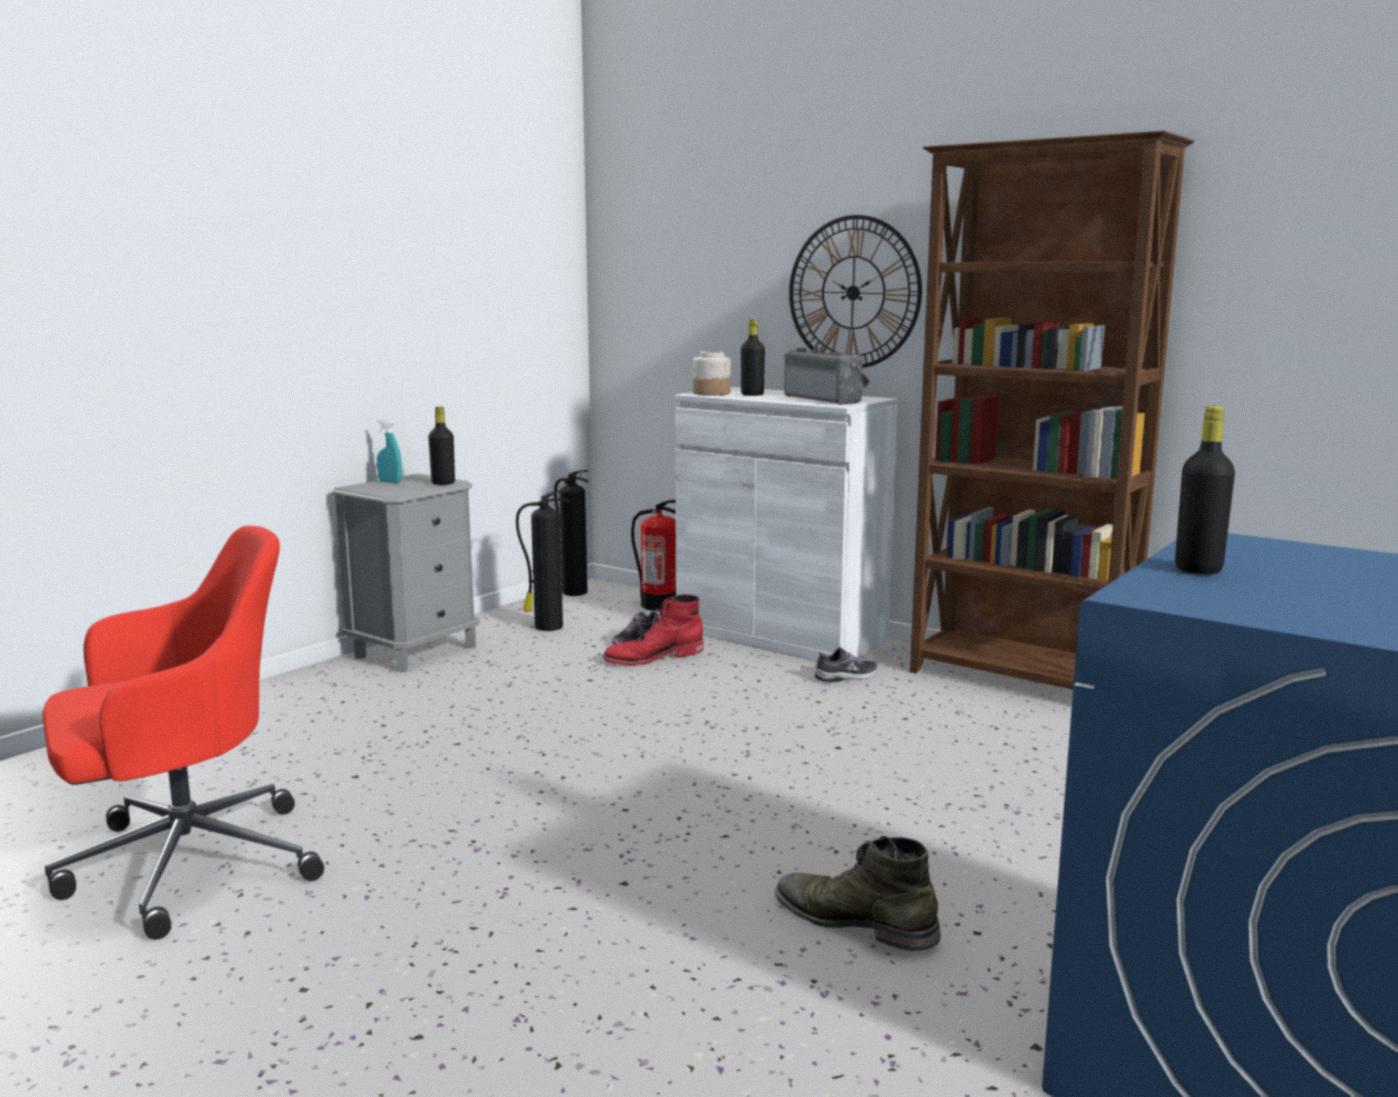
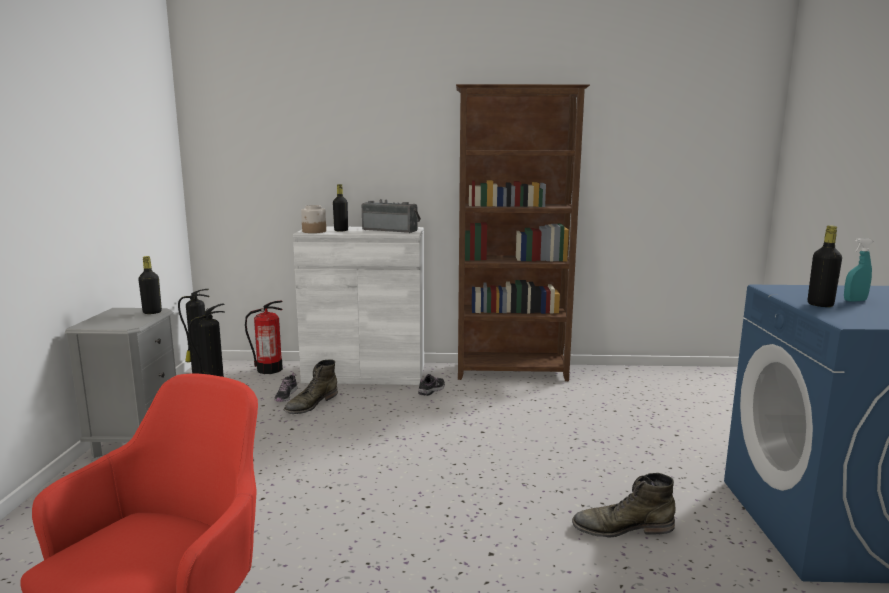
camera: 35 degrees left, 0 degrees up
(390, 482) = (105, 317): turquoise spray bottle -> turquoise spray bottle (855, 300)
(653, 657) = (311, 404): red boot -> green boot
(853, 292) = (389, 166): wall clock -> none

